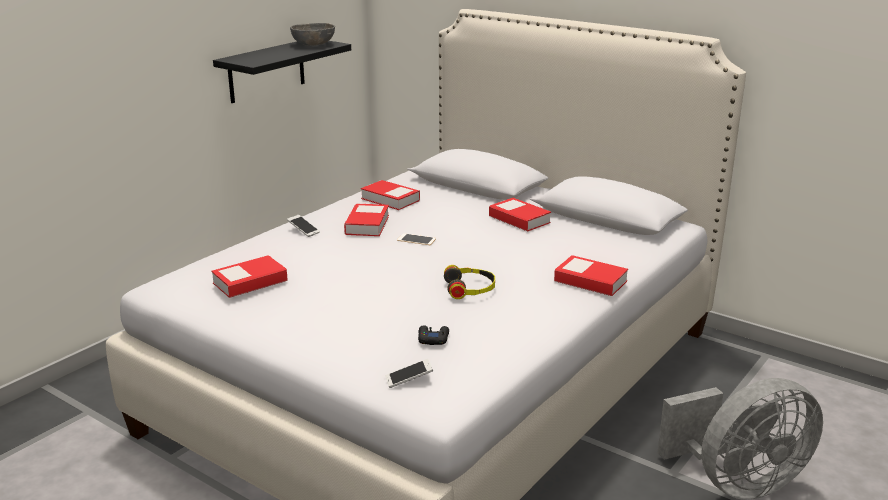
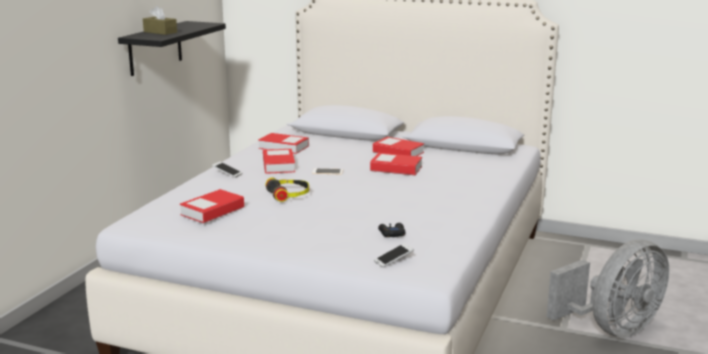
camera: 15 degrees left, 5 degrees down
(265, 54) = (160, 32): none -> brown tissue box
(313, 44) = (194, 24): grey bowl -> none
(470, 289) = (395, 199): headphones -> headphones (289, 194)
(590, 281) = (482, 186): book -> book (396, 168)

